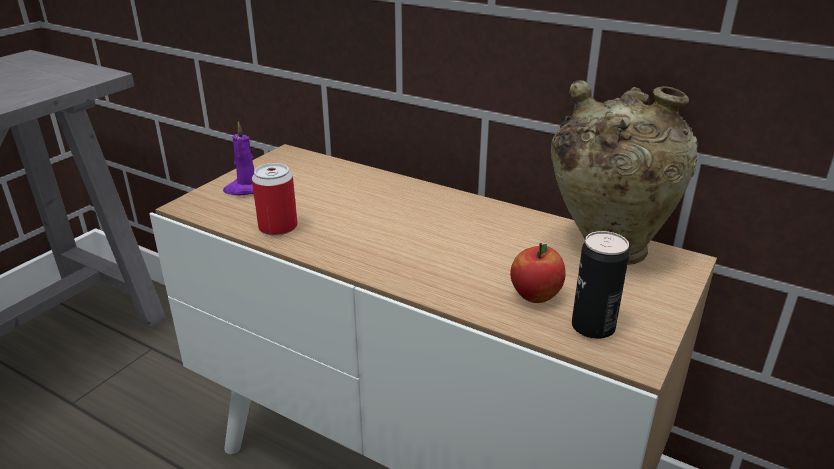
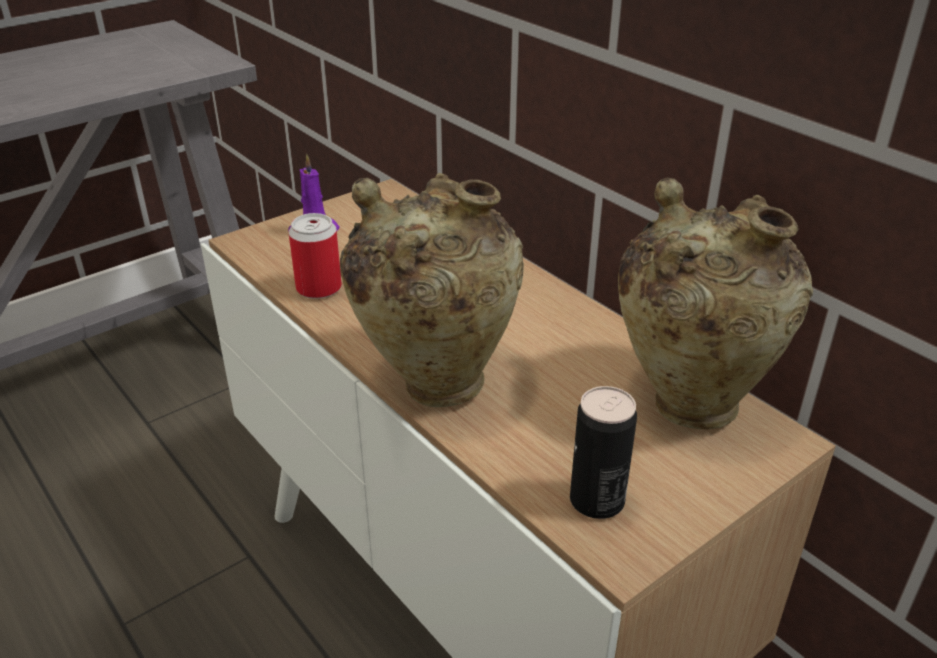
camera: 20 degrees right, 5 degrees up
(418, 273) = (436, 380): none -> beige vase
(535, 296) = (554, 442): apple -> none

